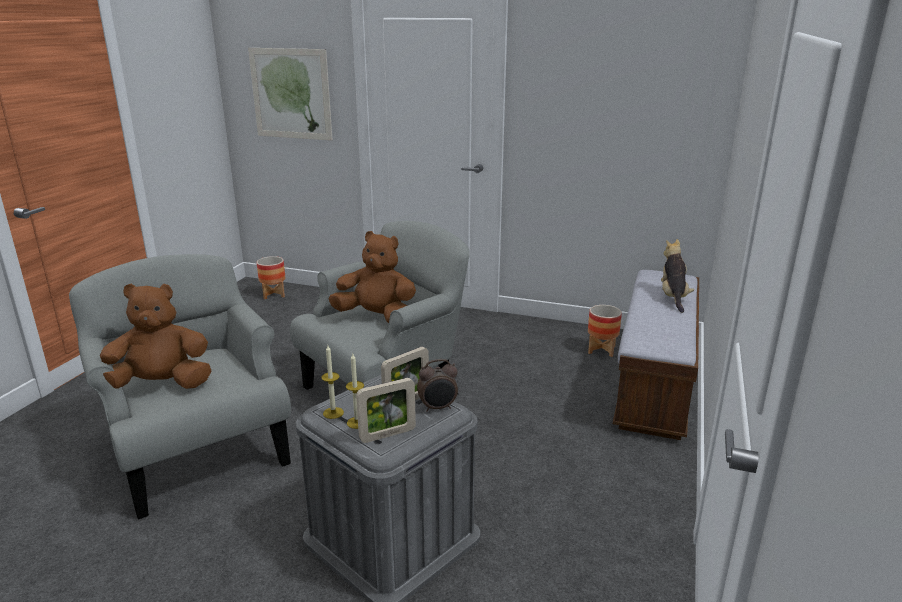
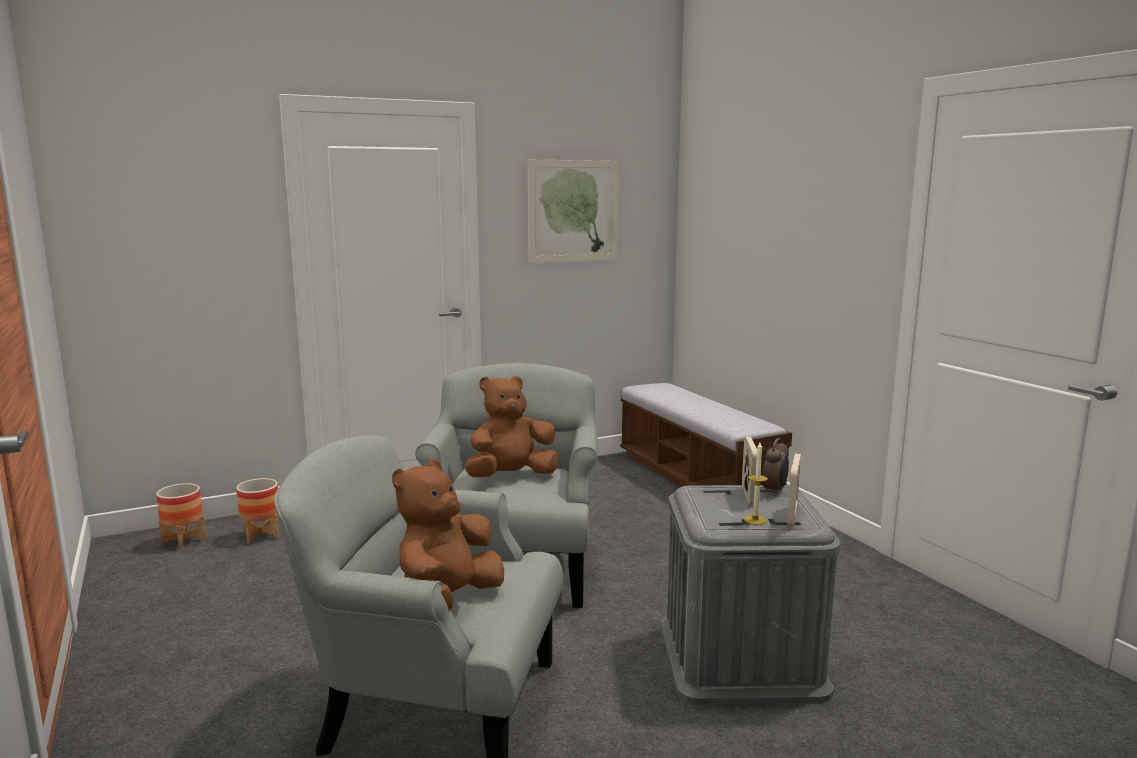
camera: 45 degrees left, 10 degrees down
(291, 94) = (185, 247): picture -> picture (573, 211)
(333, 413) = (723, 523): candle -> none
(601, 350) = (622, 473): planter -> planter (261, 535)
(673, 297) = (689, 397): plush toy -> none

